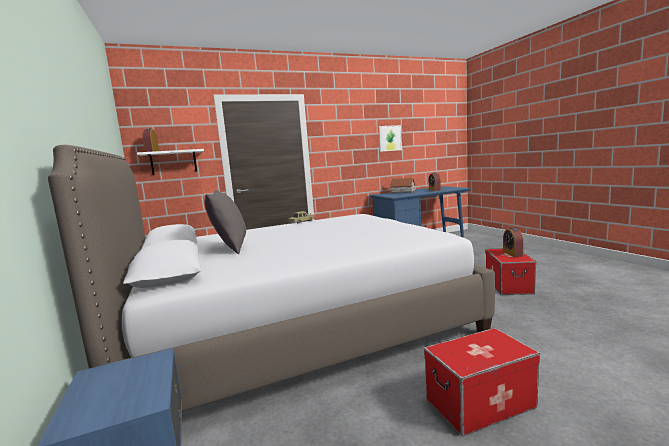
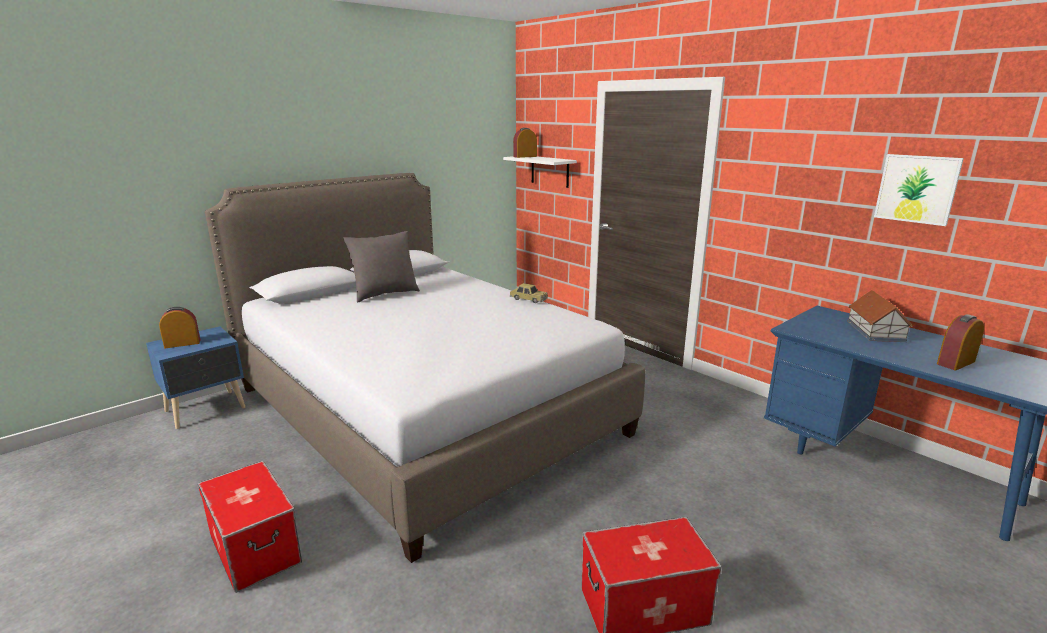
camera: 70 degrees right, 10 degrees up
(512, 253) = (657, 554): alarm clock -> alarm clock (182, 343)

